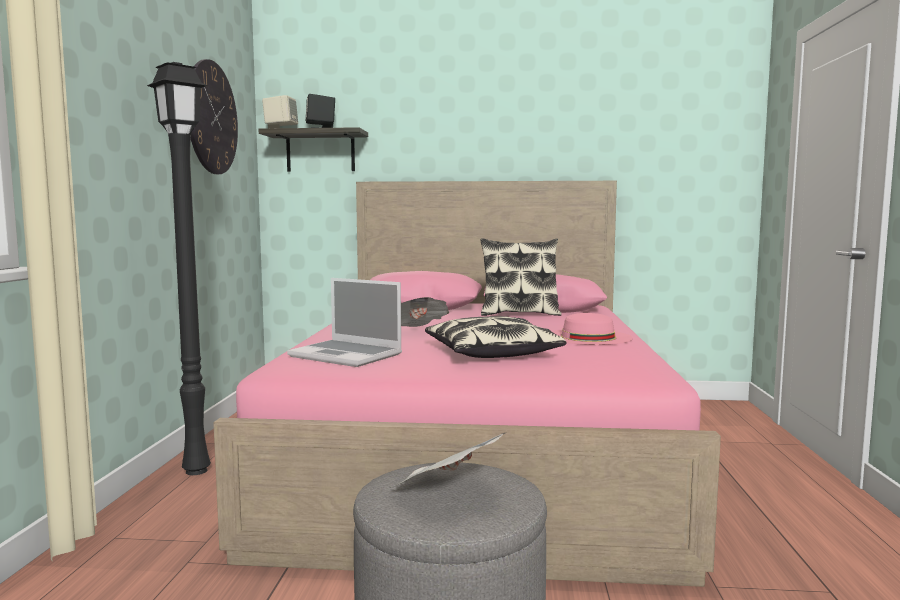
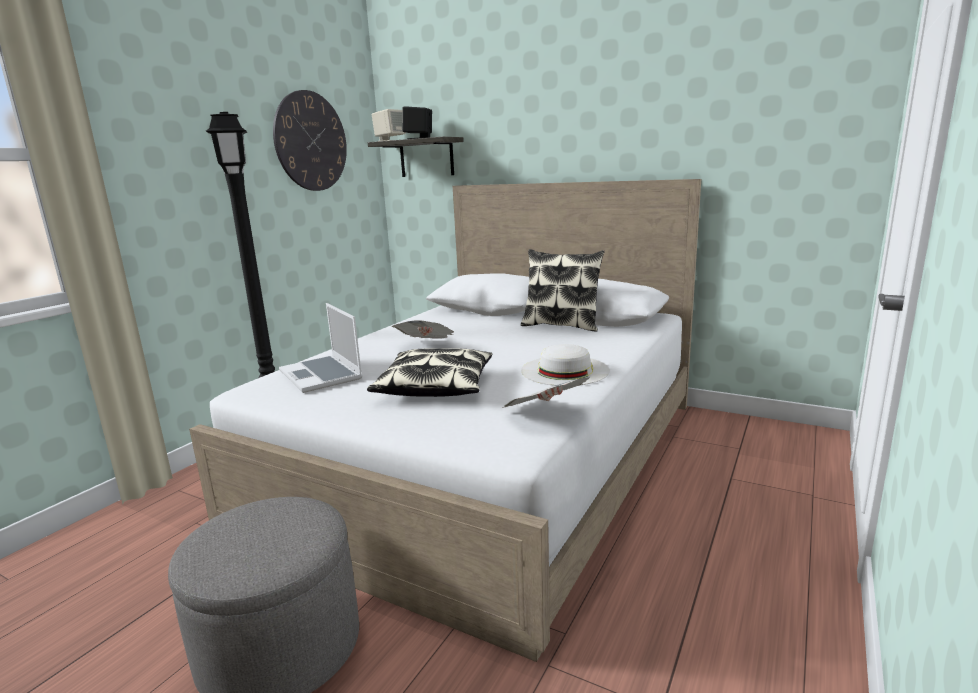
camera: 25 degrees right, 10 degrees up
(447, 491) = (256, 536): newspaper -> newspaper (544, 415)
(476, 455) = (490, 458): pink bed -> white bed
(588, 337) = (565, 370): pink hat -> white hat

